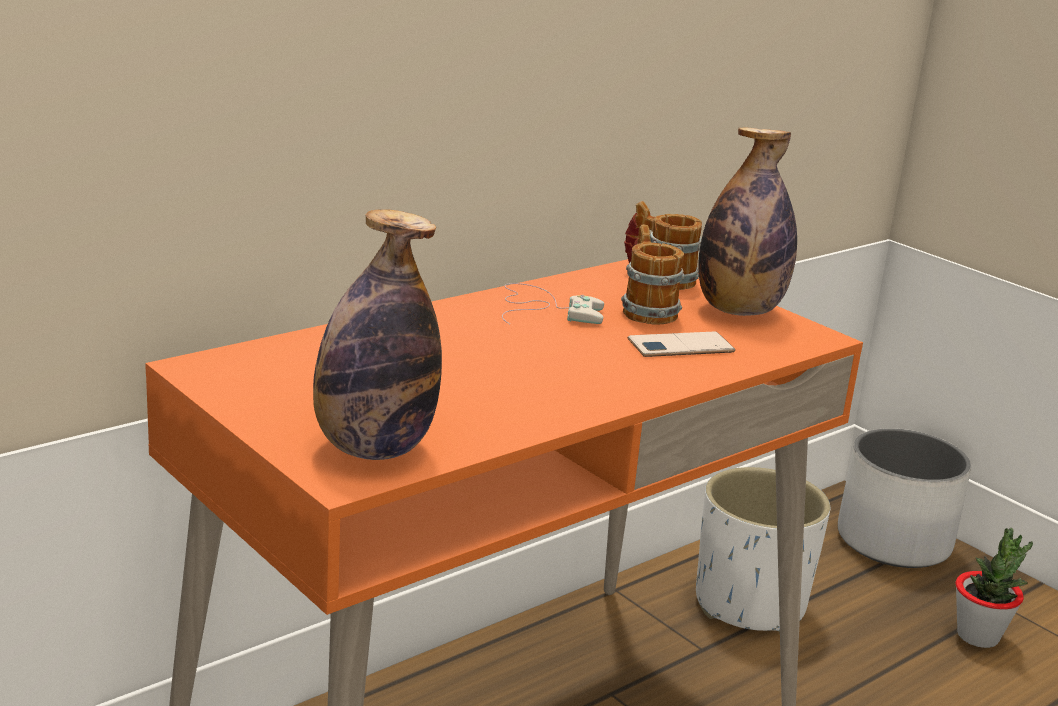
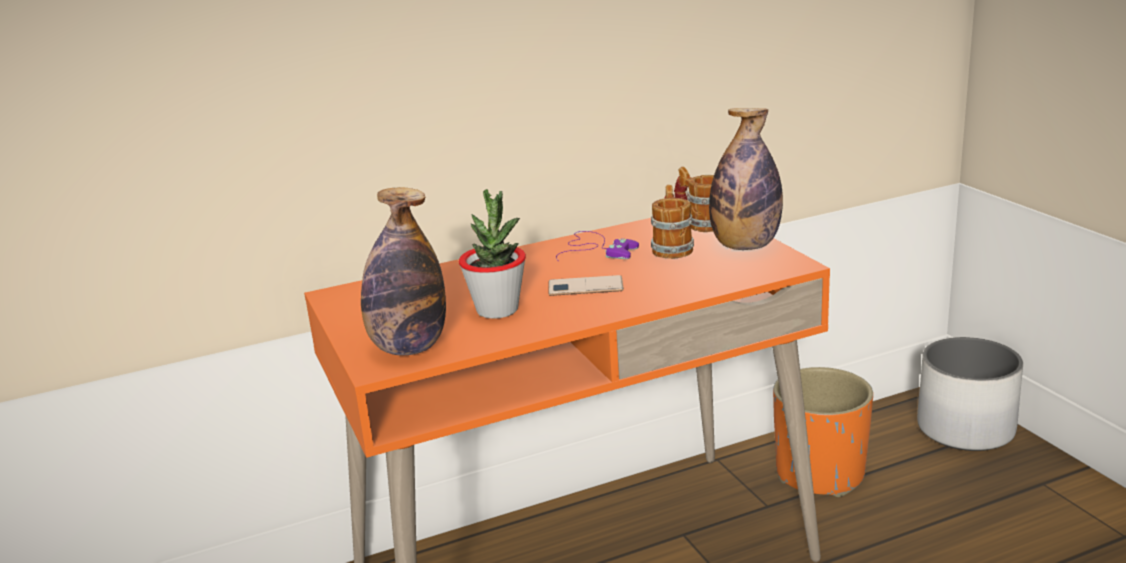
camera: 20 degrees right, 0 degrees up
(544, 309) = (595, 249): white game controller -> purple game controller
(680, 346) = (678, 274): phone -> phone (585, 287)
(750, 604) = (821, 474): white planter -> orange planter
(978, 636) = (1008, 507): potted plant -> potted plant (497, 310)

